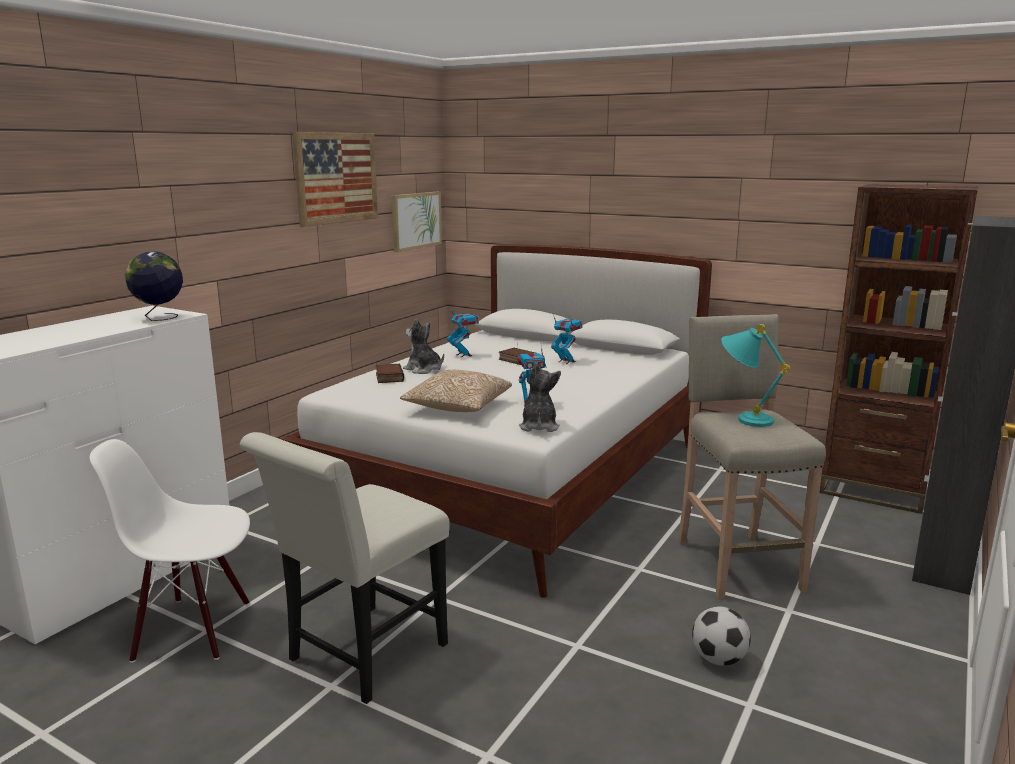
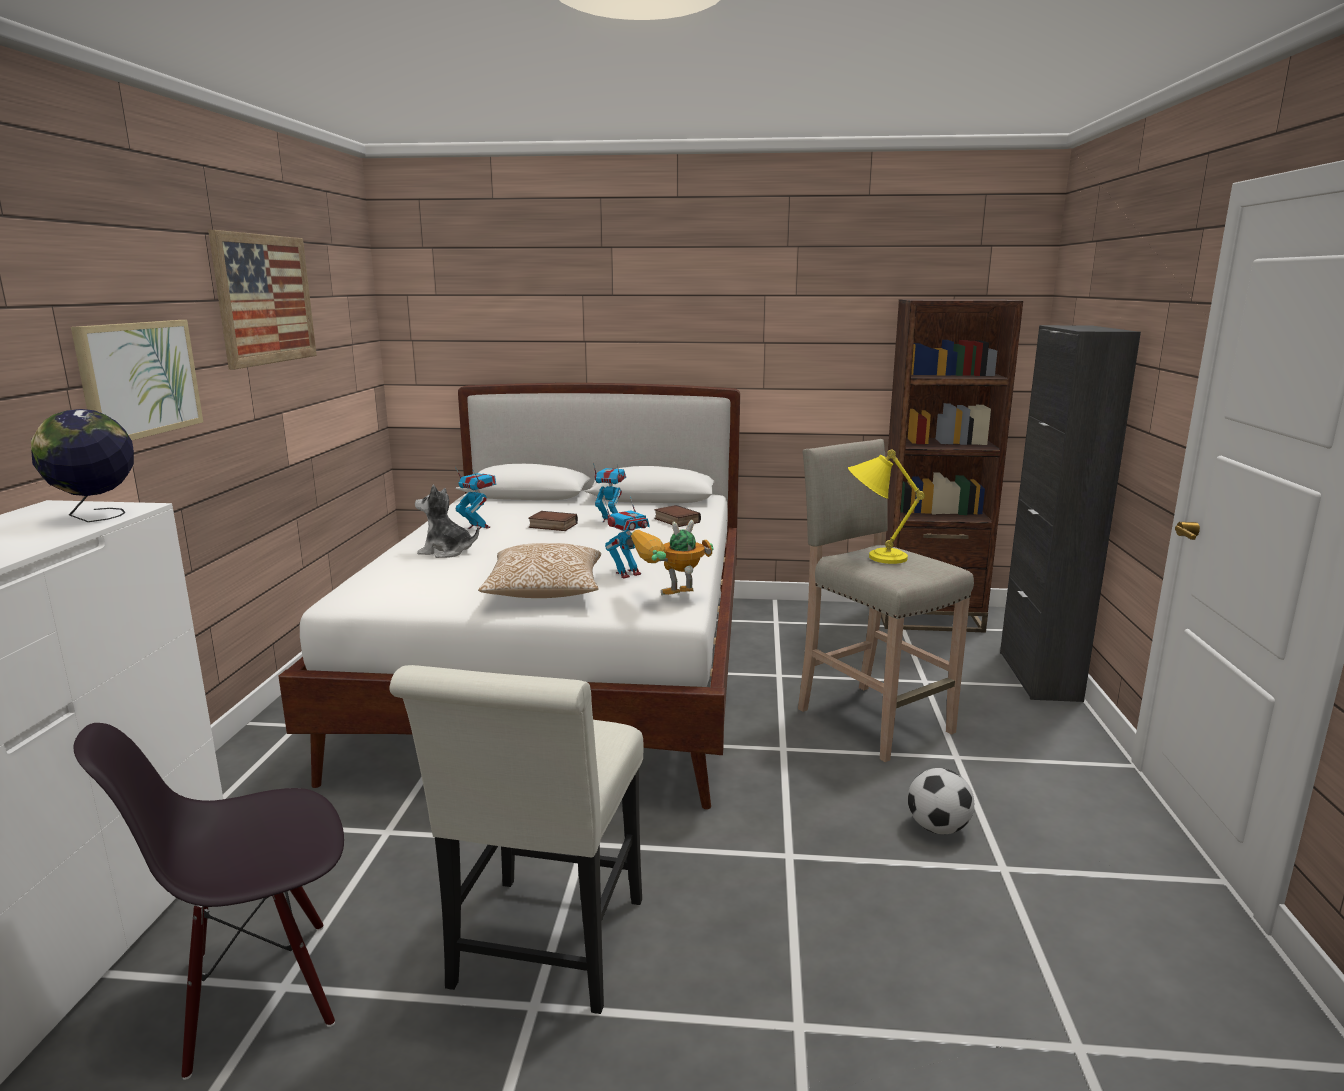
camera: 25 degrees left, 0 degrees up
(193, 629) = (259, 992): white chair -> black chair
(388, 377) = (412, 567): book -> book (675, 520)
(416, 220) = (354, 359): picture -> picture (139, 379)
(538, 426) = (668, 600): plush toy -> toy robot
(743, 418) = (873, 557): turquoise table lamp -> yellow table lamp

